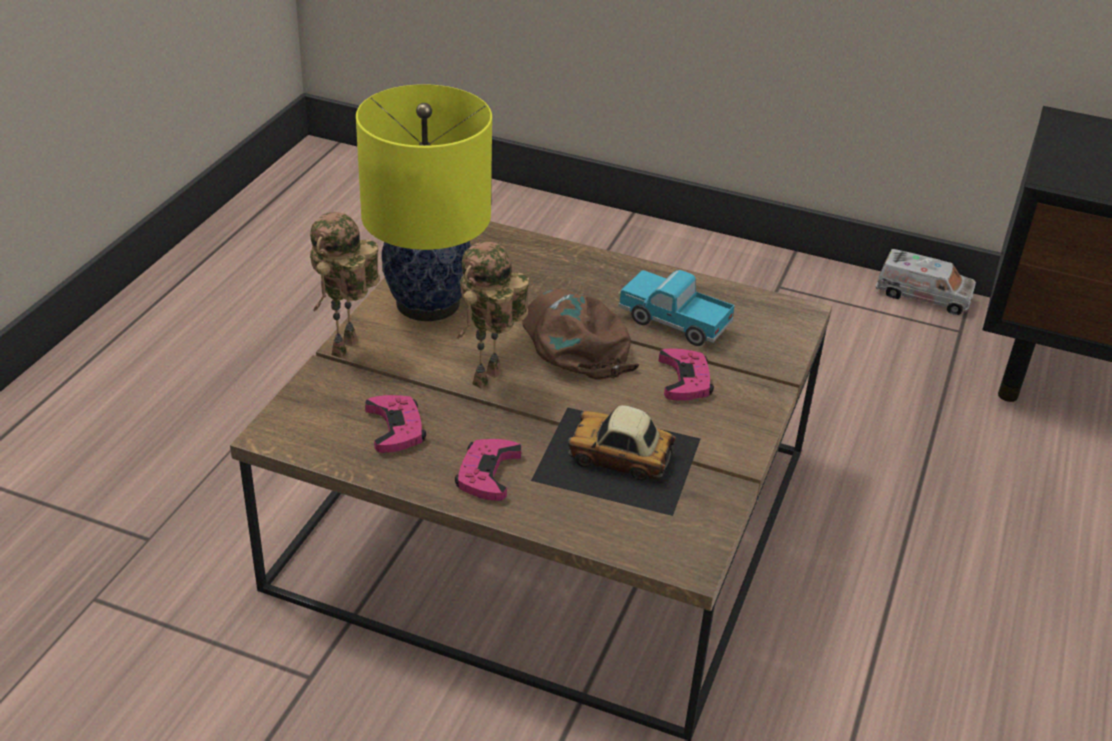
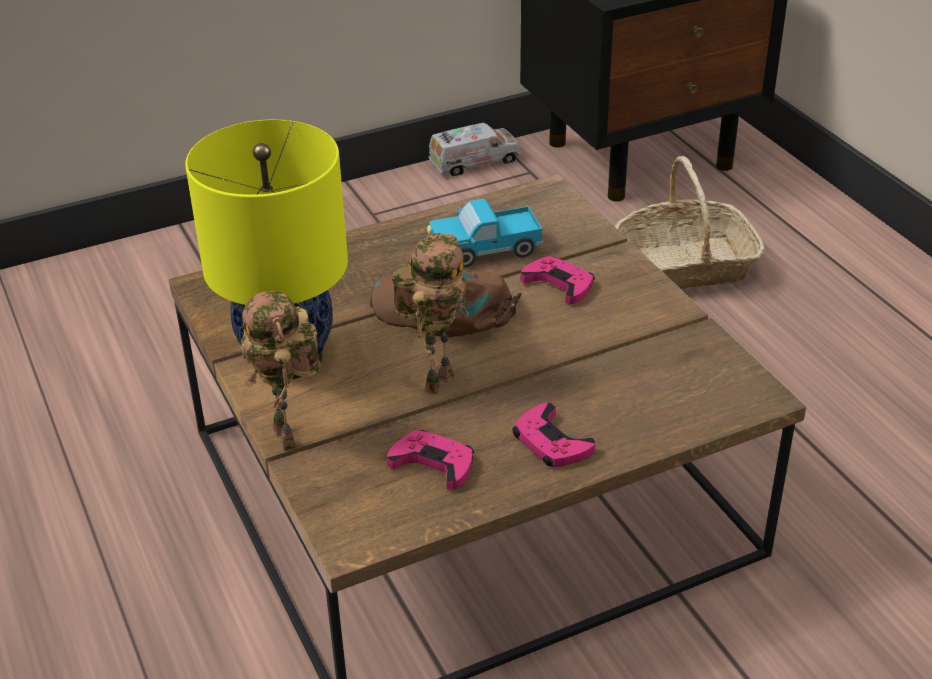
camera: 45 degrees left, 0 degrees up
(489, 381) = (437, 380): toy robot -> toy robot turned 135 degrees counterclockwise
(618, 460) = (612, 367): toy car -> none
(981, 487) = (684, 266): none -> basket

